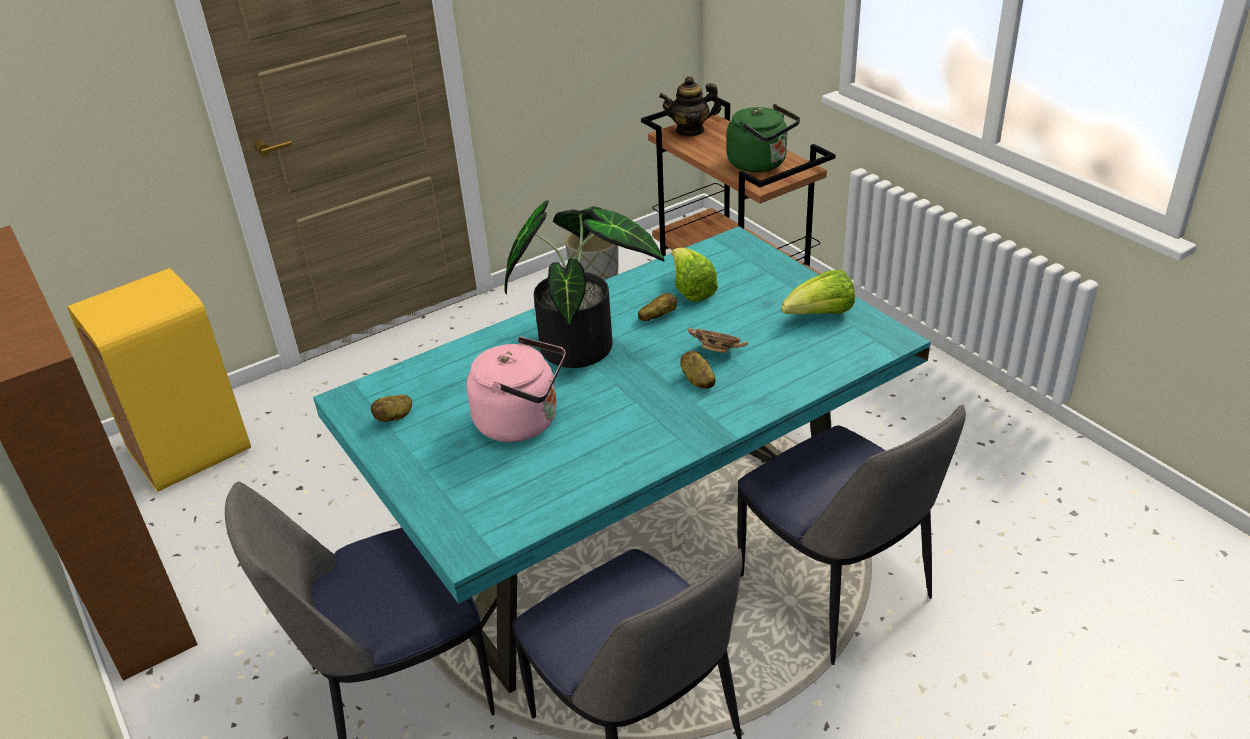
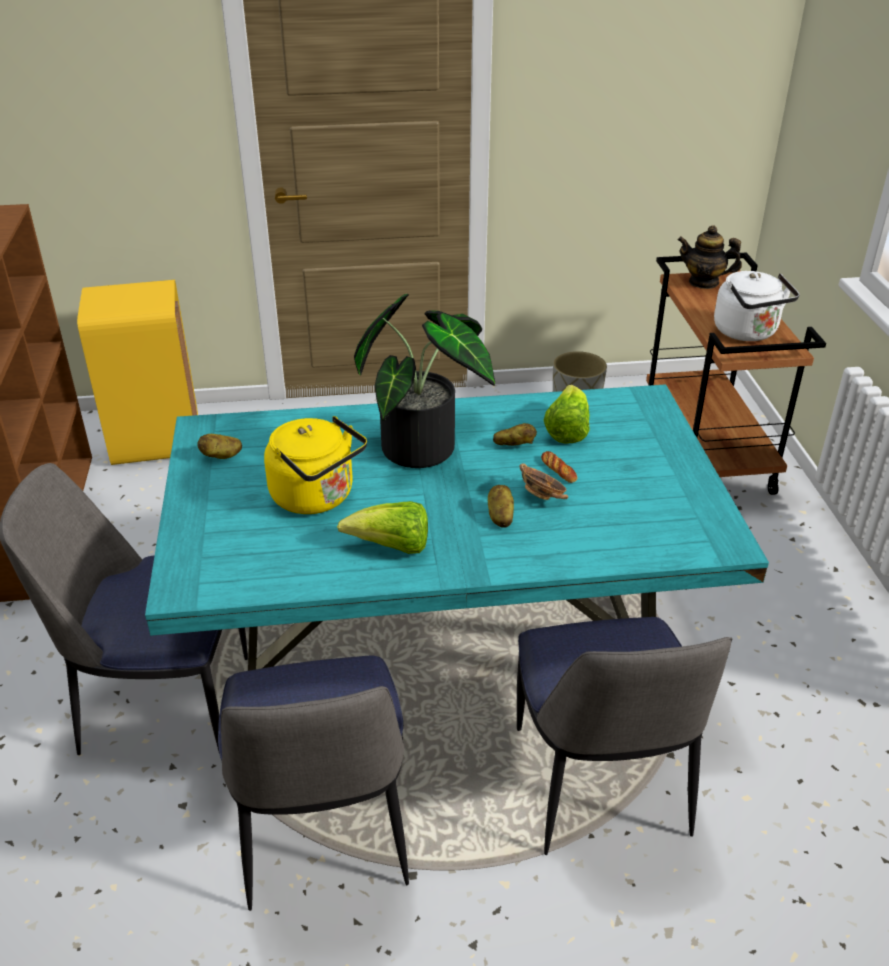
camera: 25 degrees right, 0 degrees up
(522, 422) = (317, 497): pink kettle -> yellow kettle
(712, 325) = (558, 470): none -> bread
(760, 164) = (748, 333): green kettle -> white kettle
(820, 315) = (672, 496): lettuce -> lettuce (392, 548)

